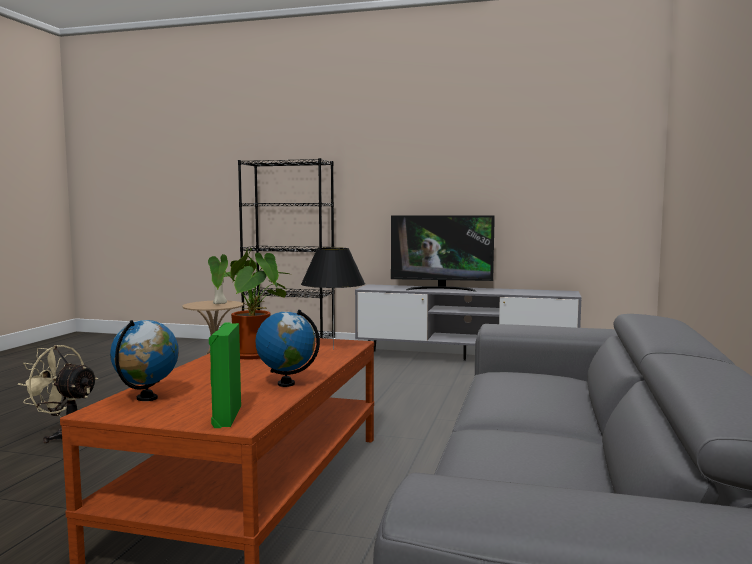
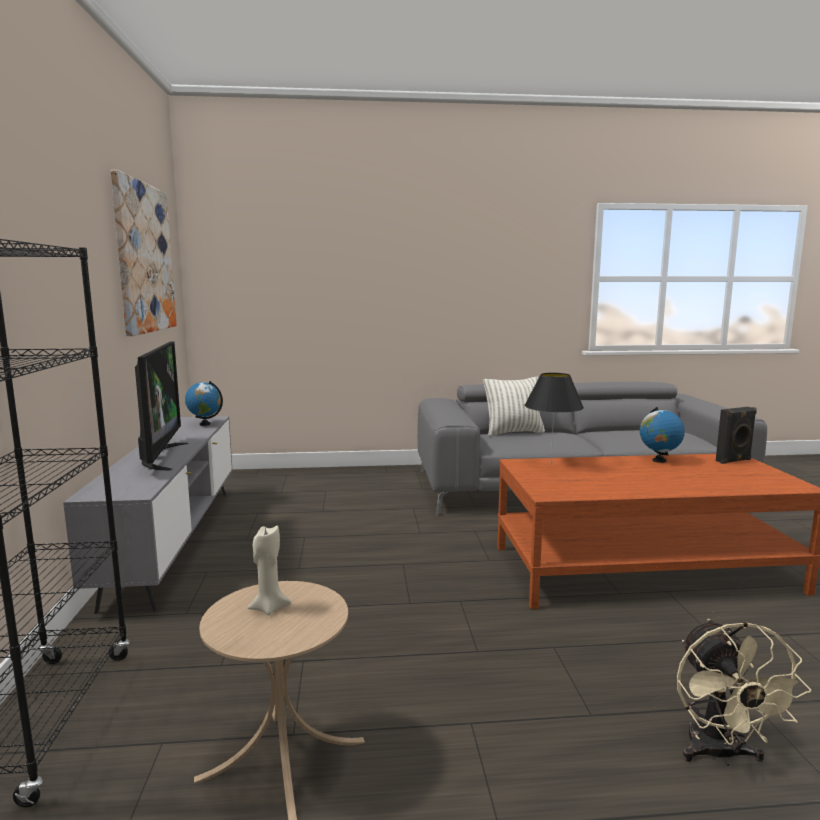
camera: 110 degrees left, 5 degrees up
(147, 398) = (758, 482): globe -> globe (205, 424)
(225, 417) = (734, 461): green speaker -> black speaker
(253, 356) = (616, 481): potted plant -> none
(544, 153) = (144, 258): none -> picture
(567, 388) = (513, 432): none -> pillow

